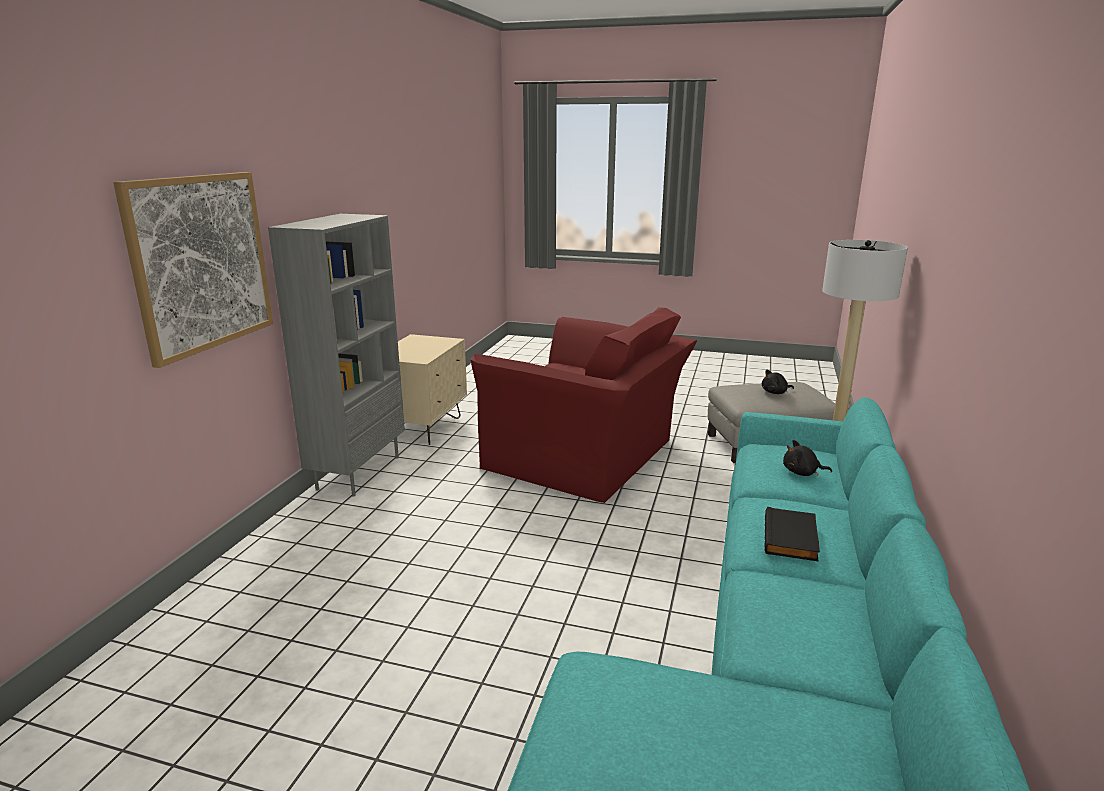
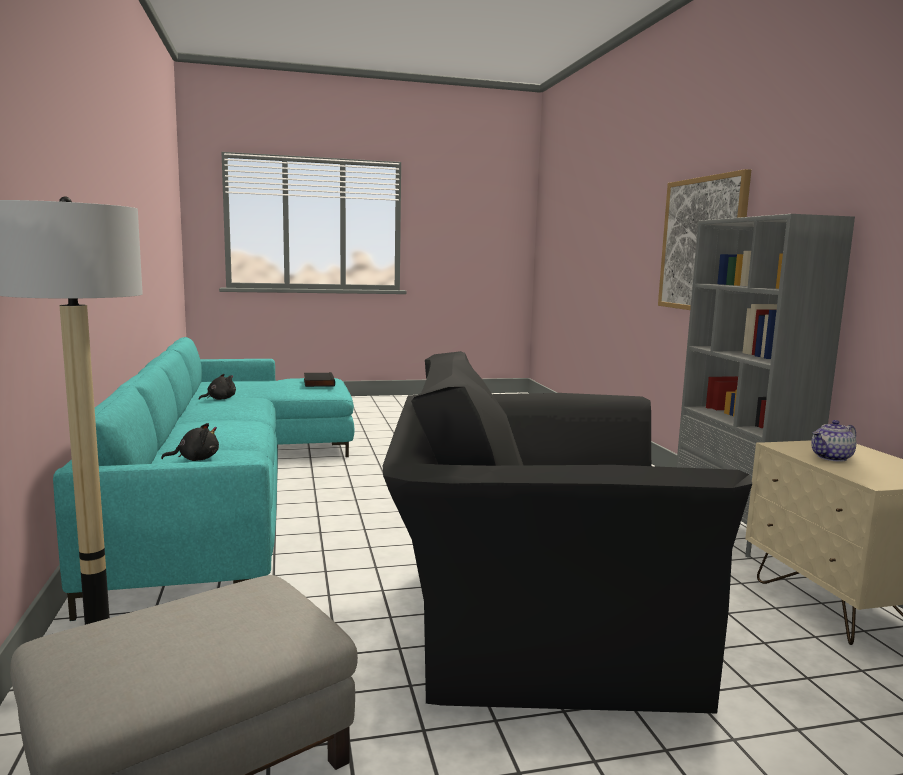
camera: 150 degrees right, 10 degrees down
(423, 350) = (832, 458): none -> teapot
(588, 457) = (529, 622): red armchair -> black armchair
(775, 392) = (183, 617): black plush toy -> black plush toy (219, 399)
(792, 538) = (223, 423): black book -> black book (317, 382)

